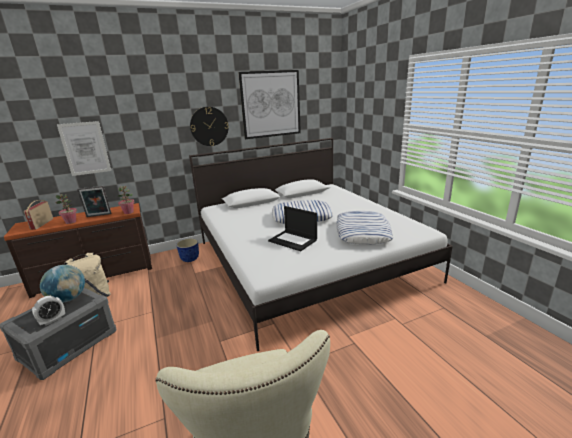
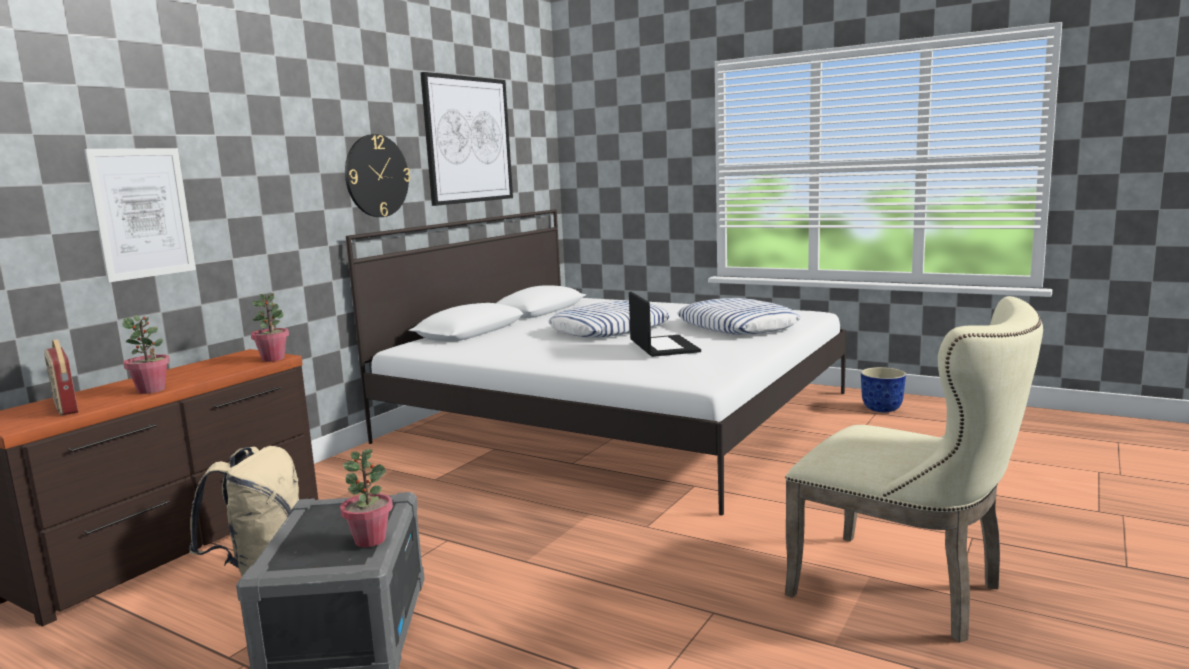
camera: 35 degrees left, 10 degrees down
(52, 320) = (370, 540): alarm clock -> potted plant
(68, 299) = (331, 516): globe -> none
(98, 215) = (203, 373): picture frame -> none
(190, 259) = (385, 467): planter -> planter (882, 409)
(293, 240) = (663, 346): laptop -> laptop turned 105 degrees counterclockwise

